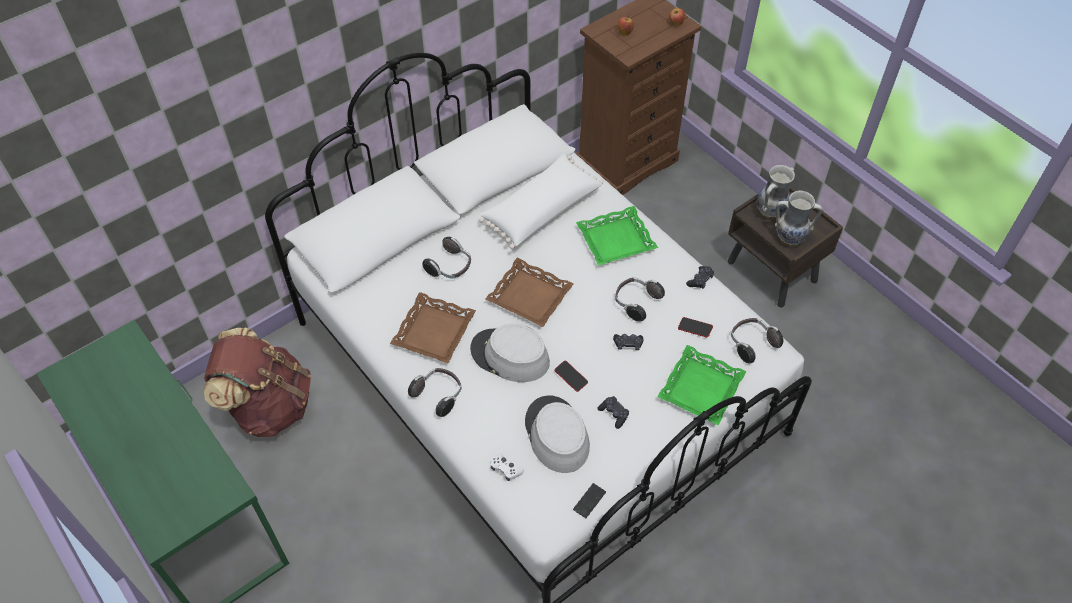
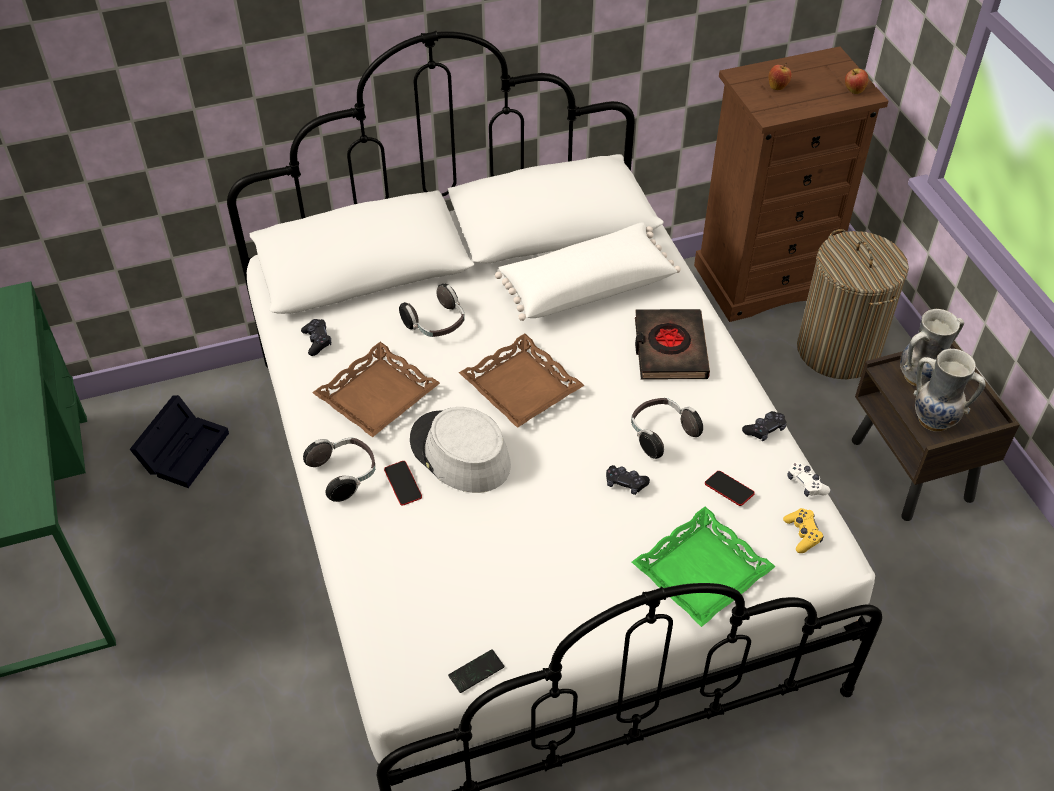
camera: 20 degrees right, 5 degrees down
(269, 405) = (184, 449): brown backpack -> black storage box
(506, 469) = (385, 594): white game controller -> white game controller (806, 484)
(556, 435) = (473, 571): grey hat -> none
(571, 377) = (527, 503): phone -> phone (403, 485)
(614, 414) = (564, 568): black game controller -> black game controller (317, 341)
(616, 241) = (669, 349): green tray -> black book
(695, 200) = (838, 350): none -> laundry basket
(751, 344) = (802, 534): headphones -> yellow game controller

